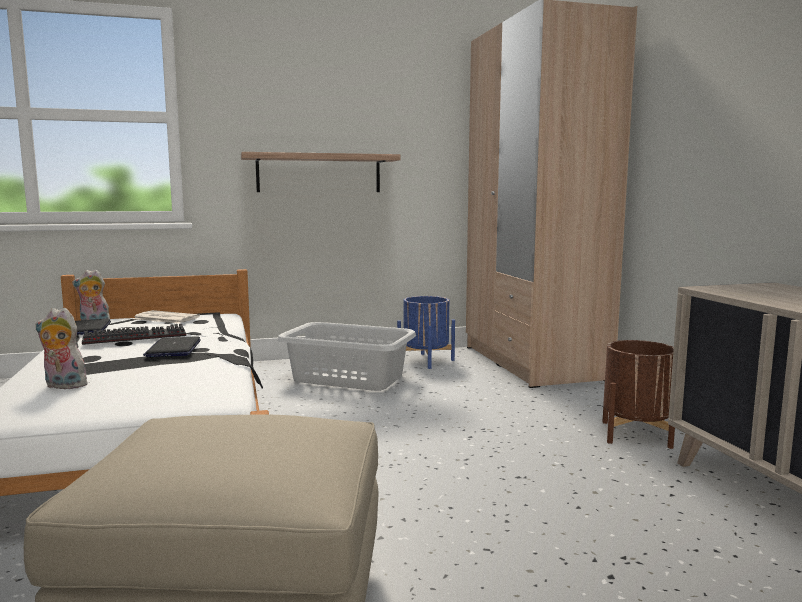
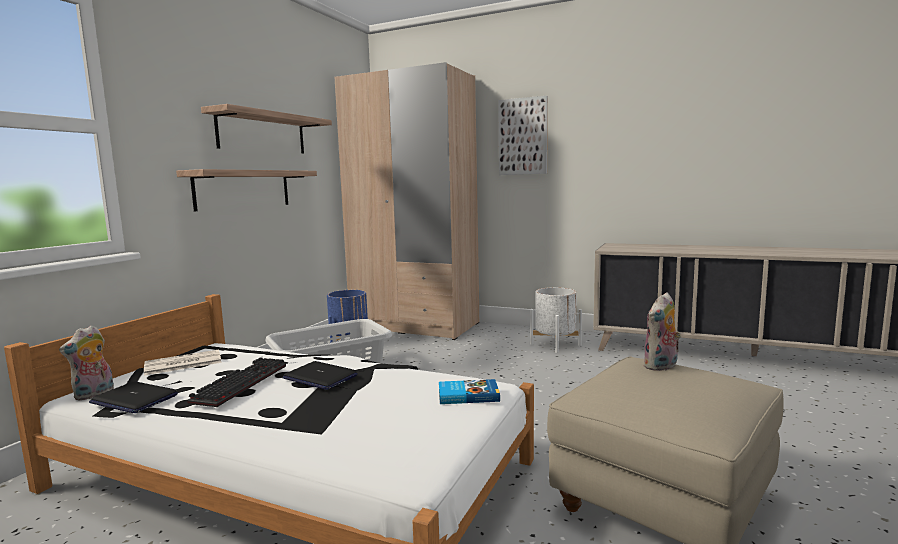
camera: 50 degrees left, 0 degrees up
(63, 386) = (359, 433): plush toy -> plush toy (661, 367)
(181, 395) = (467, 395): none -> book
(350, 115) = (262, 133): none -> shelf
(636, 434) = (555, 344): brown planter -> white planter
(685, 94) = (523, 136): none -> picture

